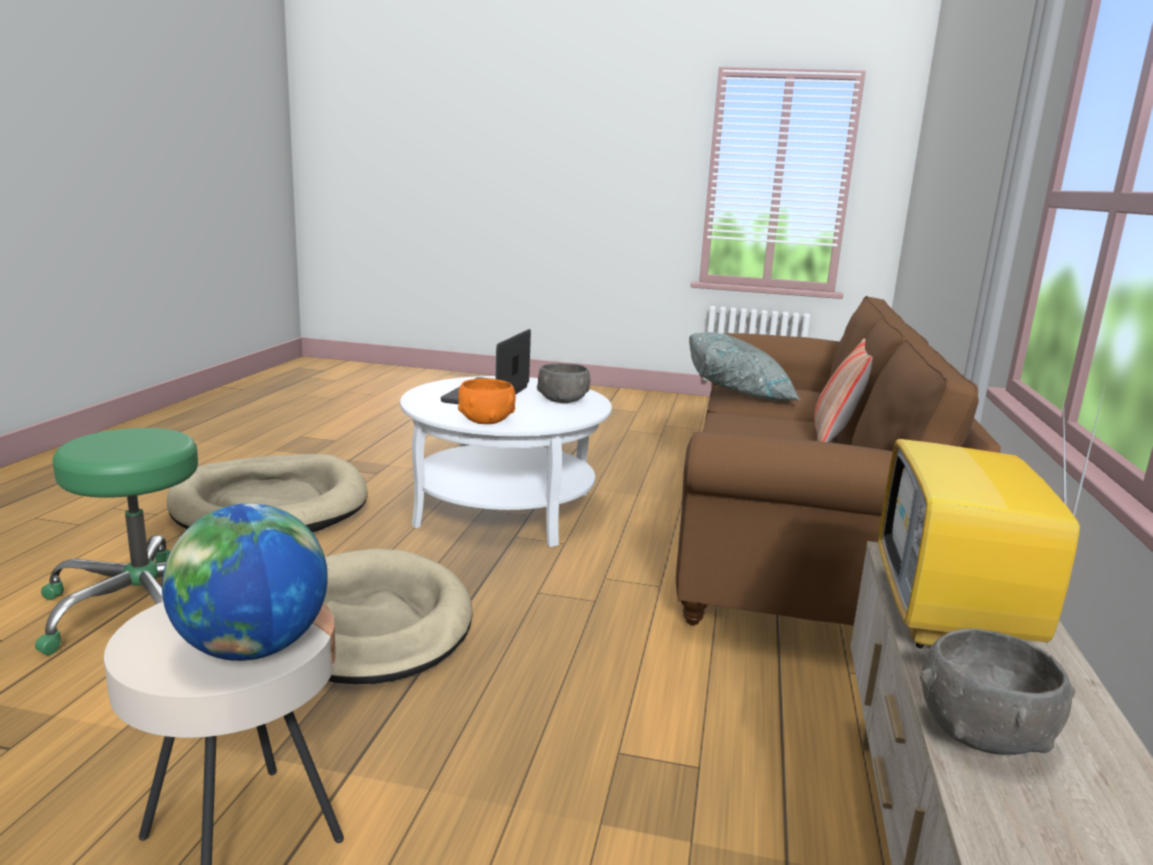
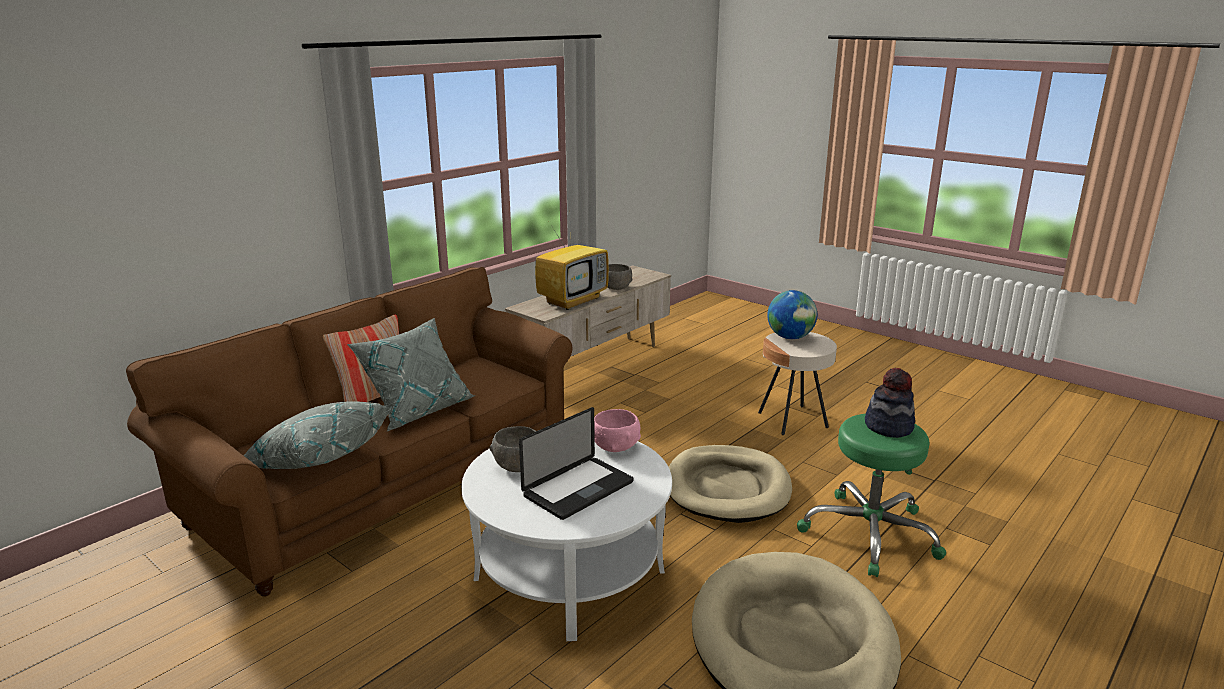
camera: 150 degrees left, 5 degrees up
(115, 447) = (888, 427): none -> hat
(486, 420) = (615, 447): orange bowl -> pink bowl
(759, 434) = (417, 409): none -> grey pillow

